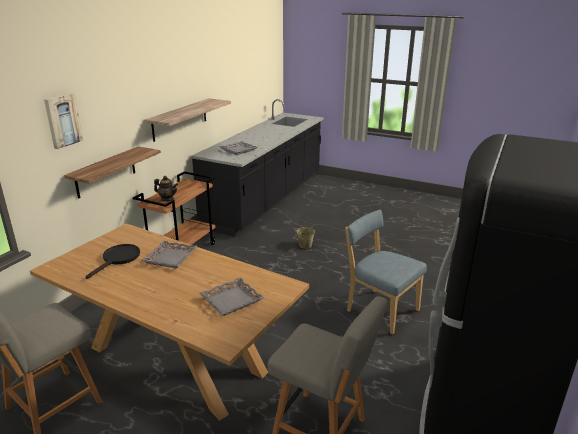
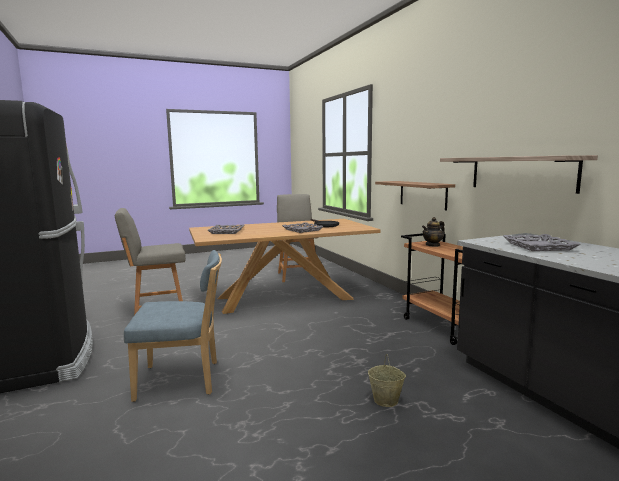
camera: 130 degrees right, 15 degrees down
(62, 120) = (403, 139): picture -> none

